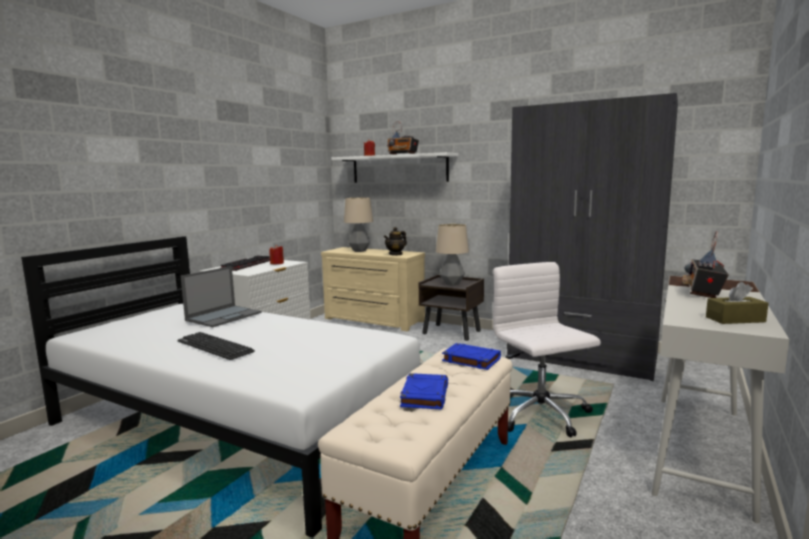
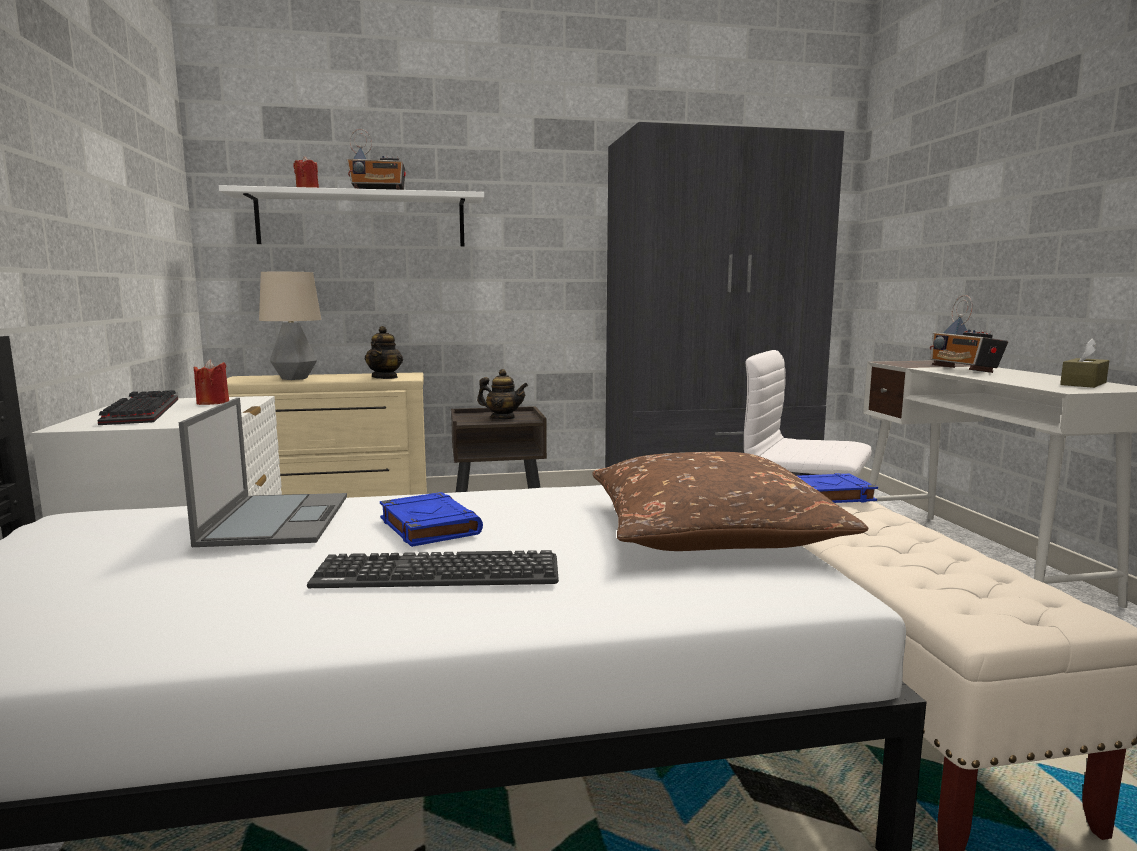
camera: 40 degrees left, 0 degrees up
(336, 358) = (709, 531): none -> brown pillow
(424, 395) = (915, 548): blue book -> blue book (428, 526)
(452, 284) = (503, 418): table lamp -> teapot

